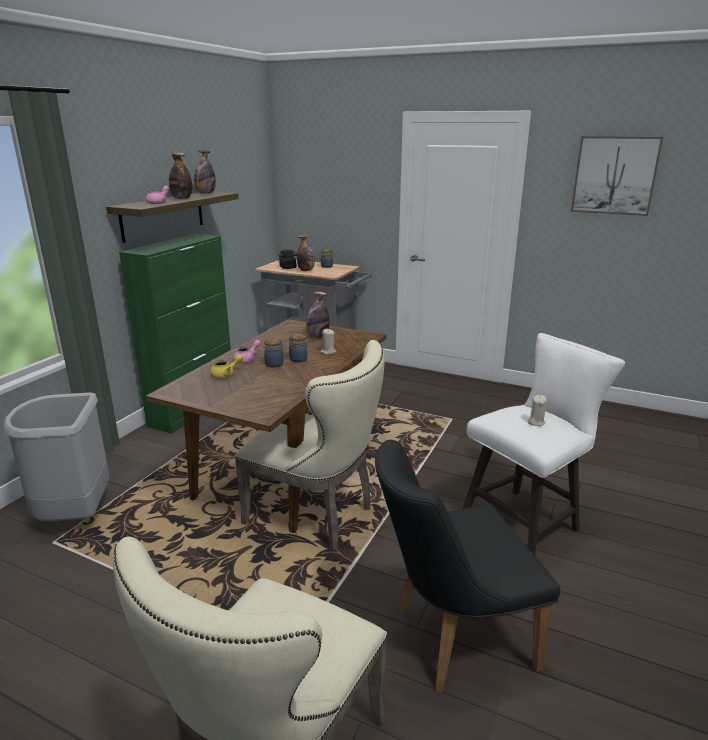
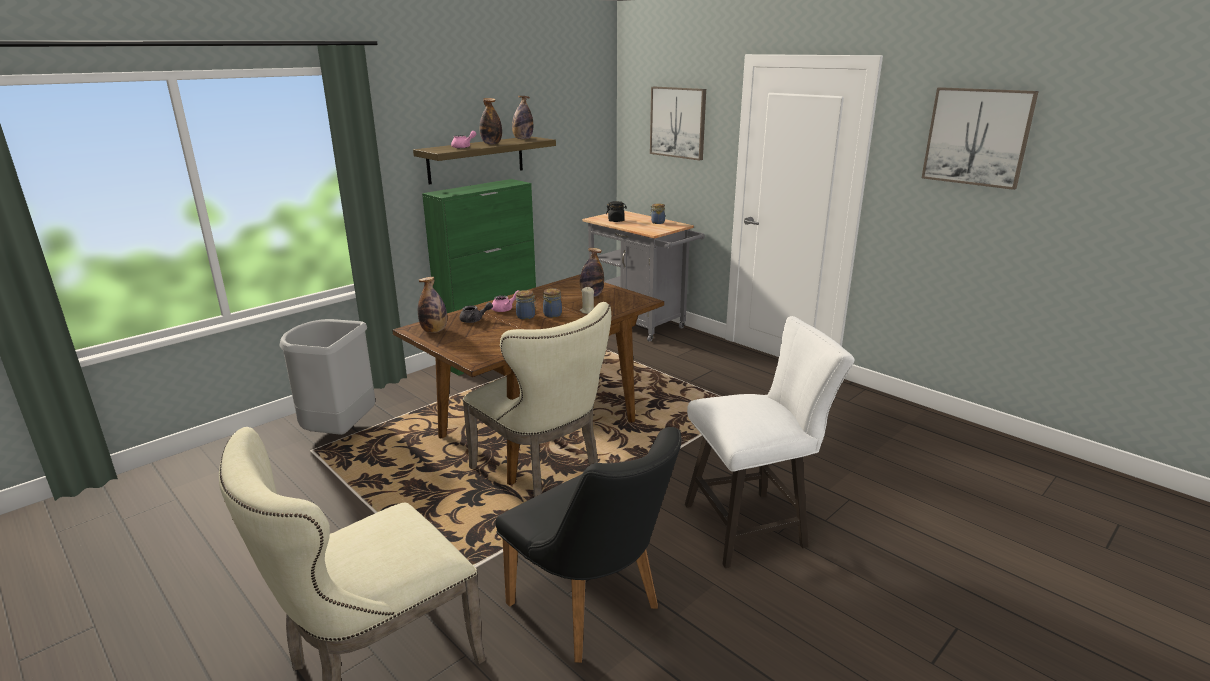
camera: 20 degrees right, 0 degrees up
(226, 374) = (474, 320): yellow teapot -> grey teapot
(306, 270) = (632, 225): bottle -> bottle (434, 331)
(338, 175) = (678, 122): none -> picture
(450, 637) = (593, 611): black chair -> black chair turned 135 degrees counterclockwise
(536, 422) = (752, 412): beige candle -> none

